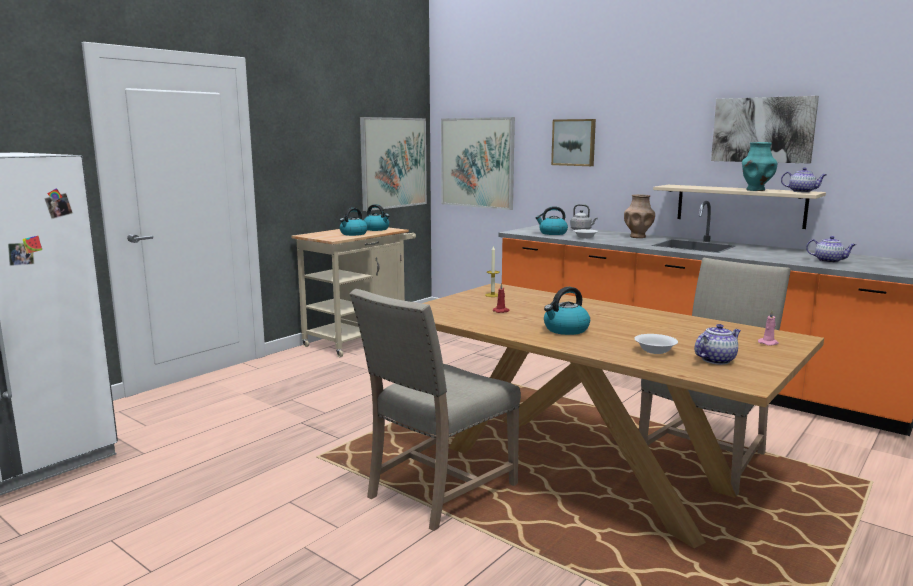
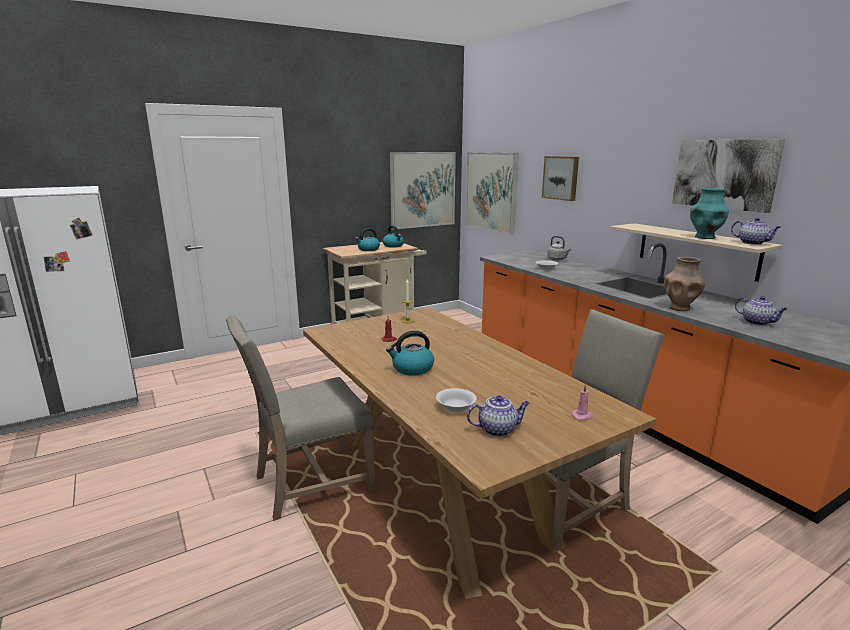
camera: 20 degrees right, 5 degrees up
(552, 233) = (524, 261): kettle -> none
(638, 237) = (598, 271): brown vase -> brown vase (680, 308)

